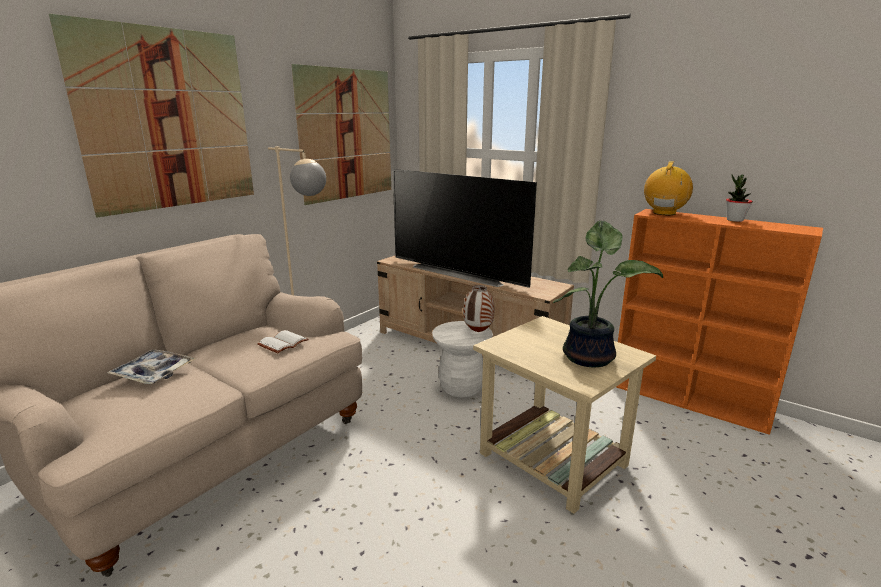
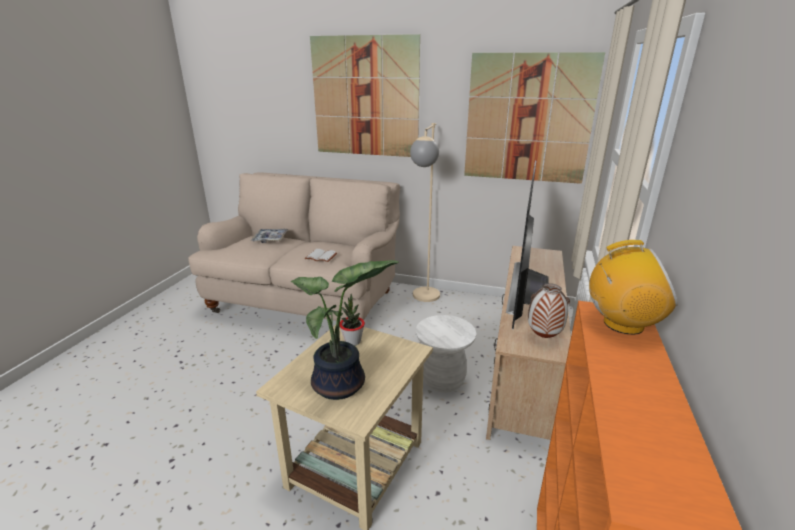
camera: 70 degrees right, 5 degrees up
(478, 332) = (452, 338): vase -> vase (543, 337)
(734, 220) = (655, 398): potted plant -> potted plant (352, 341)

